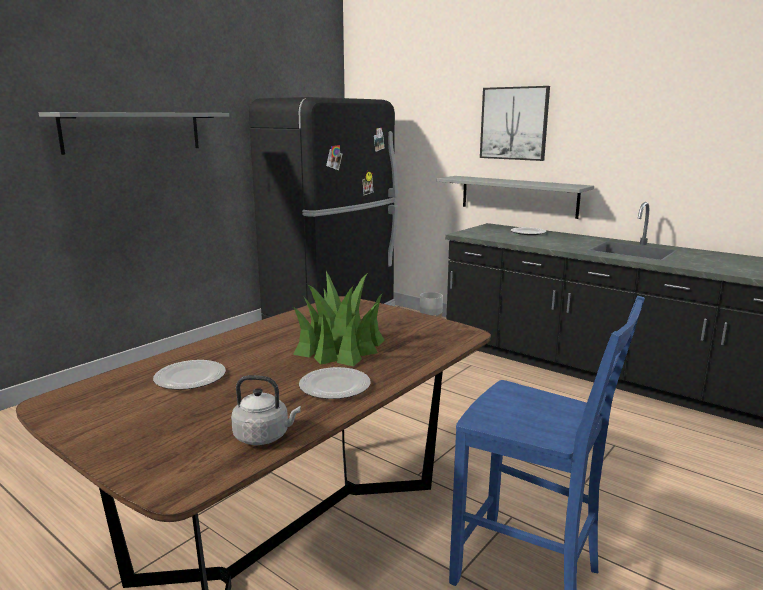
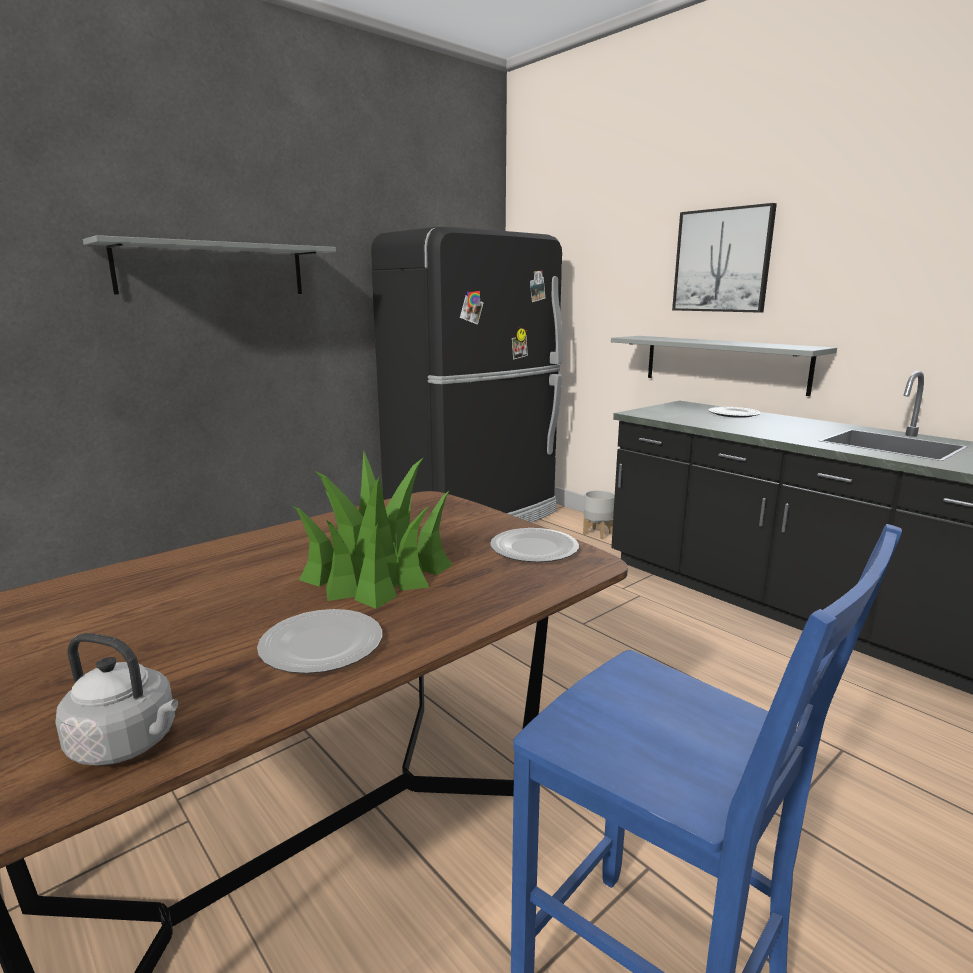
camera: 10 degrees right, 0 degrees up
(191, 377) = (120, 608): plate -> plate (535, 549)

